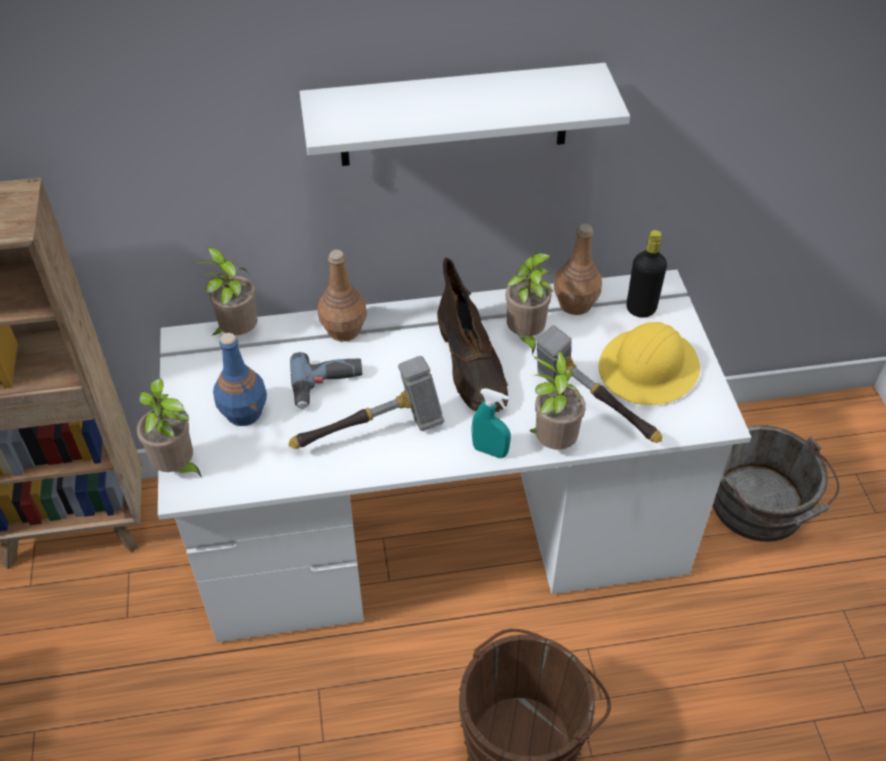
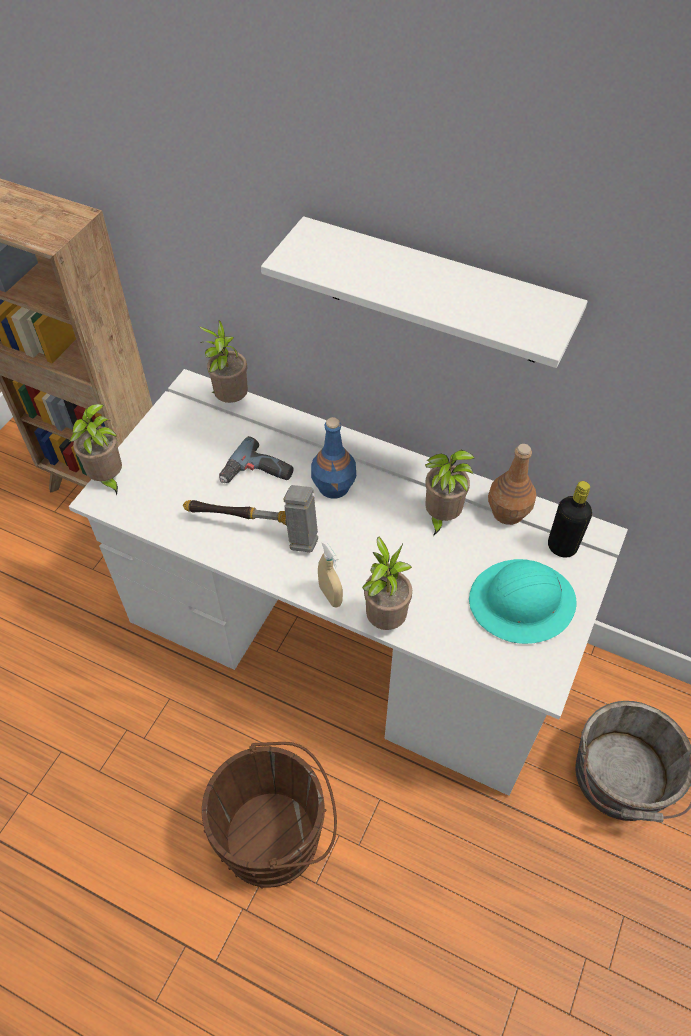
camera: 35 degrees right, 5 degrees up
(244, 412) = (184, 463): blue bottle -> blue bottle (334, 486)
(343, 330) = (306, 437): brown bottle -> none
(472, 366) = (377, 519): brown boot -> none
(490, 451) = (330, 596): turquoise spray bottle -> beige spray bottle
(591, 407) = (442, 607): hammer -> none
(649, 368) = (522, 603): yellow hard hat -> turquoise hard hat

